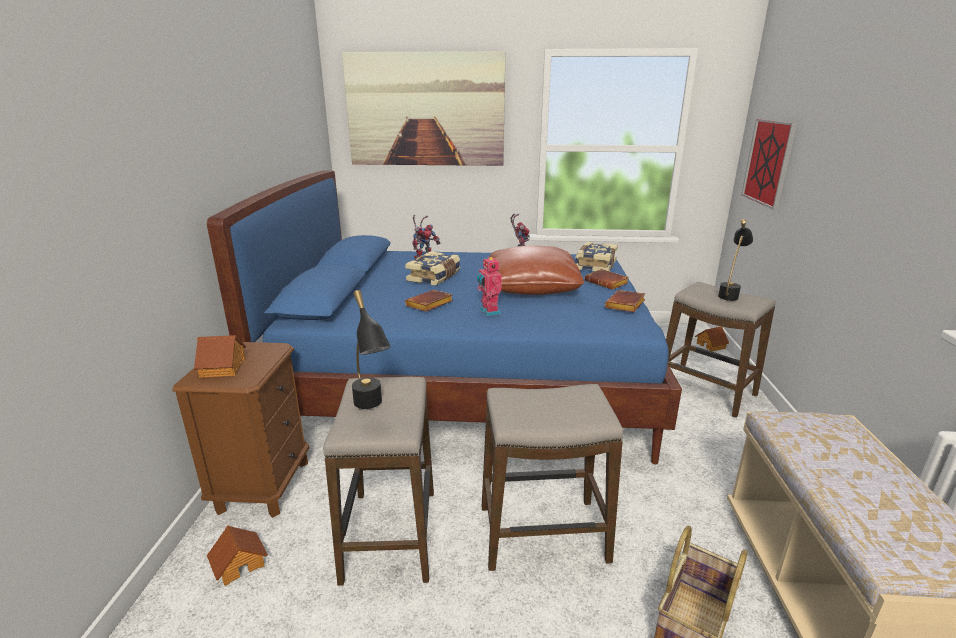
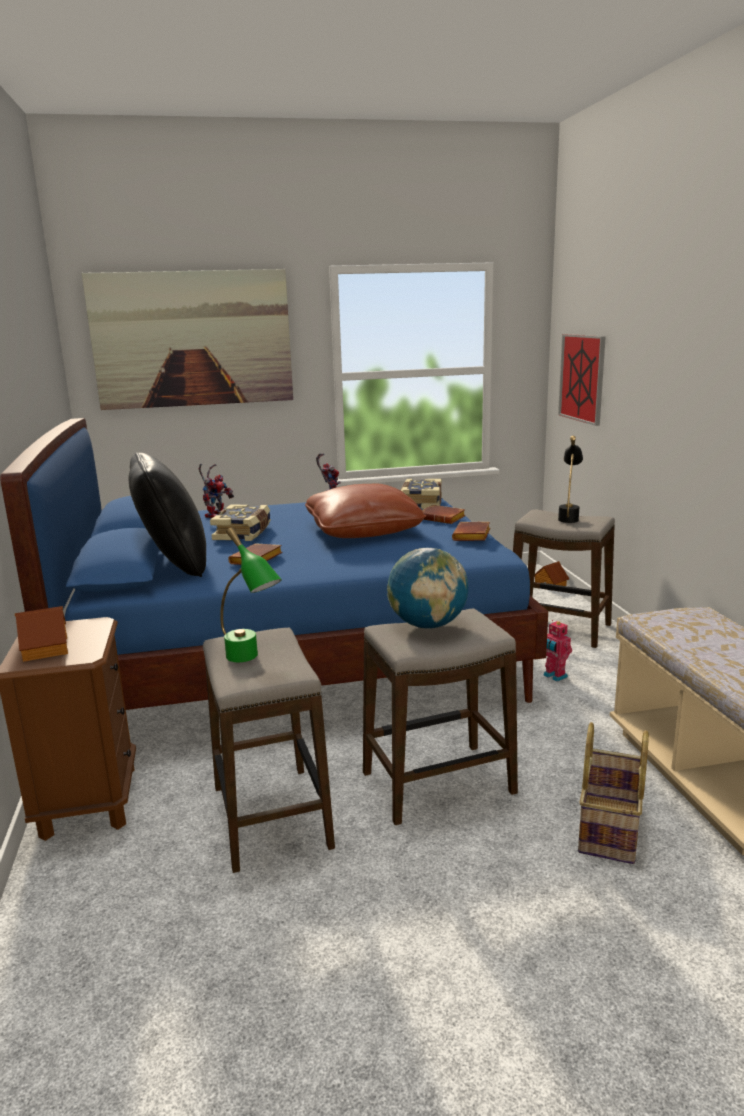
camera: 15 degrees left, 5 degrees down
(239, 563) = (101, 879): toy house -> none
(364, 300) = (173, 565): none -> black pillow
(371, 408) = (250, 660): black table lamp -> green table lamp
(488, 312) = (329, 559): toy robot -> toy robot (554, 676)
(545, 397) = (427, 625): none -> globe

